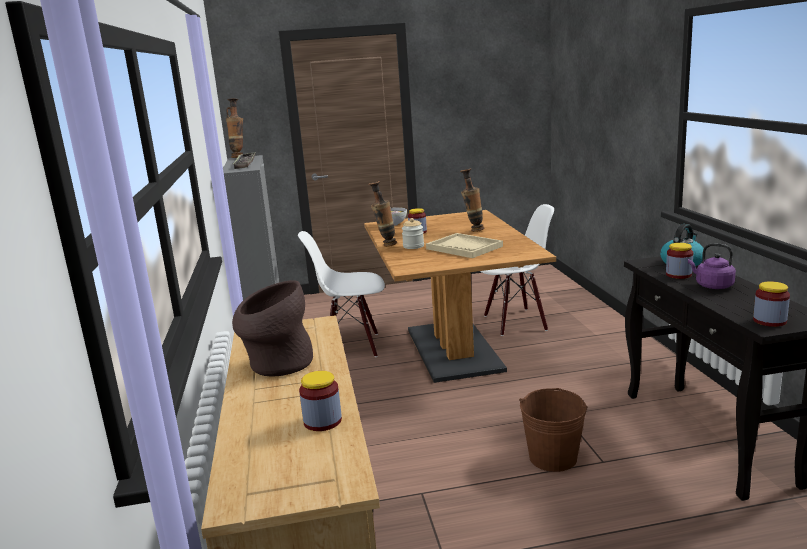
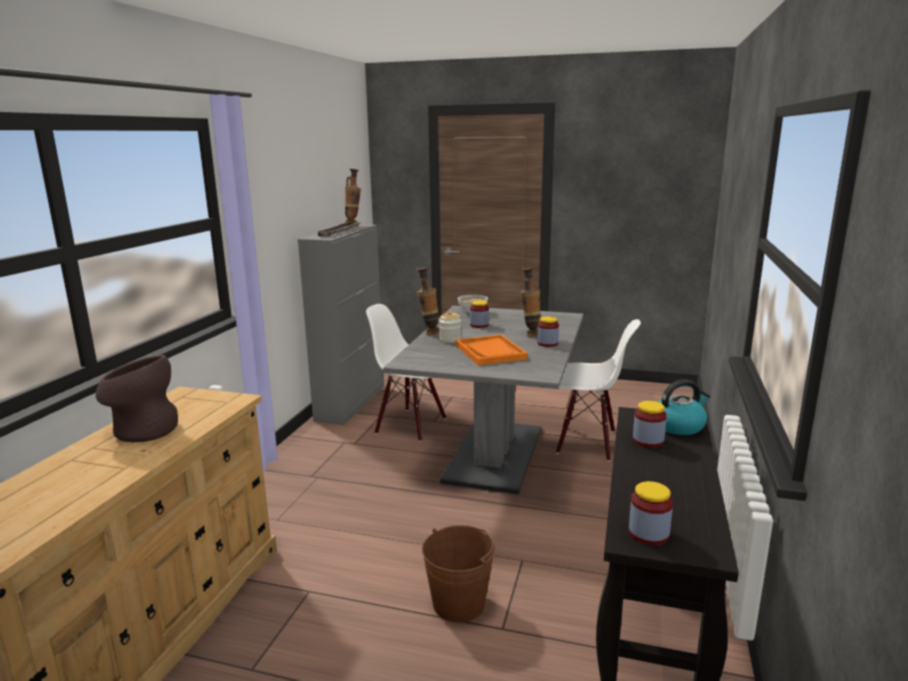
camera: 25 degrees right, 0 degrees up
(322, 421) = (76, 496): jar -> jar (547, 343)
(453, 349) = (494, 454): brown dining table -> grey dining table
(464, 247) = (490, 352): beige tray -> orange tray
(712, 286) = (662, 466): purple kettle -> none

